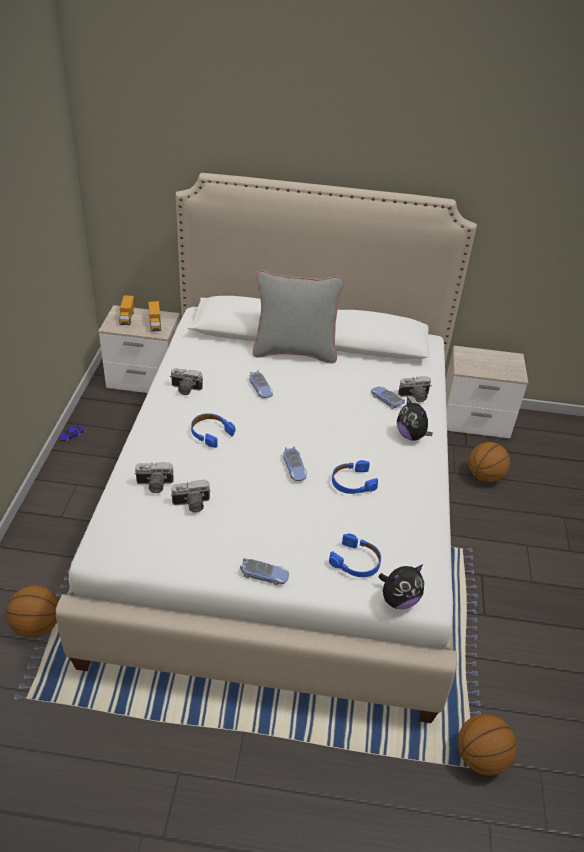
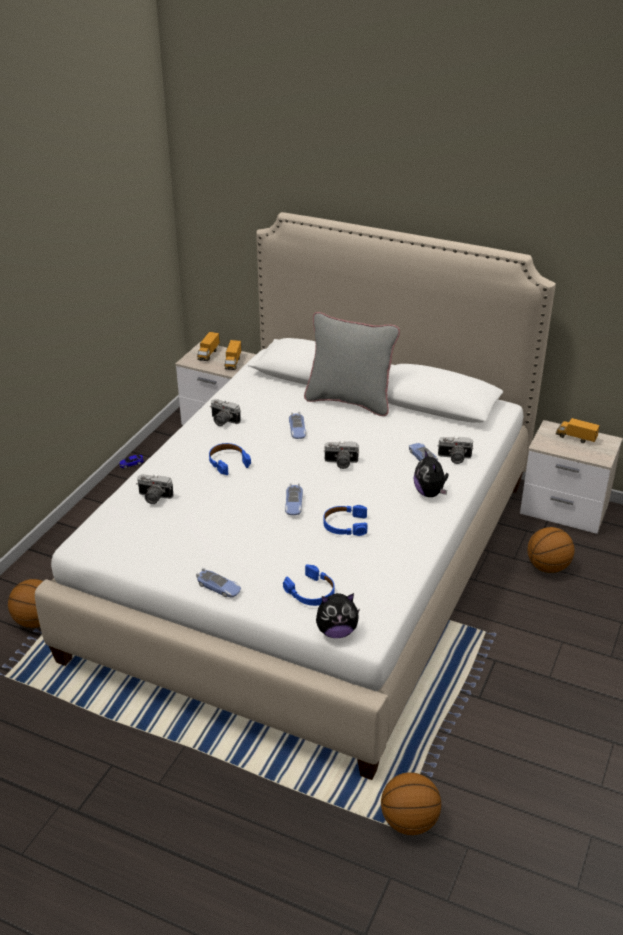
camera: 20 degrees right, 5 degrees down
(192, 505) = (179, 519): camera -> camera (341, 463)
(487, 359) = (575, 438): none -> toy truck

